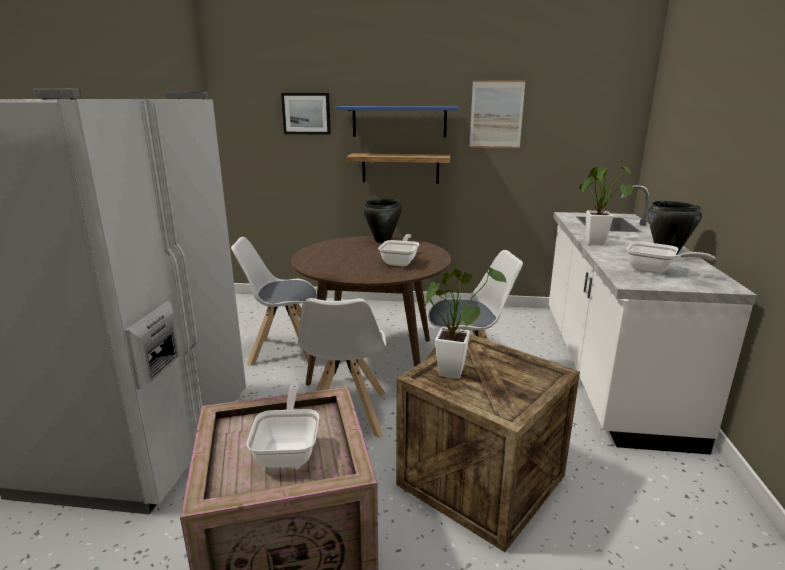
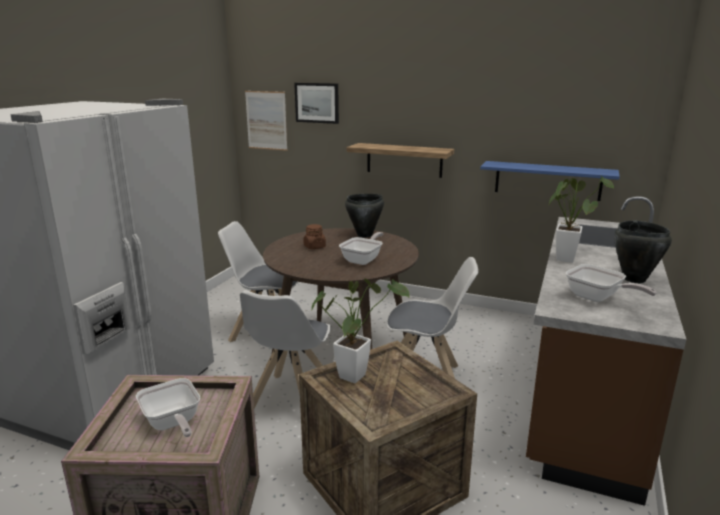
camera: 15 degrees right, 0 degrees up
(288, 450) = (172, 424): frying pan -> frying pan turned 135 degrees clockwise
(341, 254) = (314, 246): none -> brown jar
(399, 121) = (404, 113): blue shelf -> blue shelf (547, 180)
(496, 114) = (503, 109): picture -> picture (266, 120)
(607, 368) = (583, 394): white counter -> brown counter

